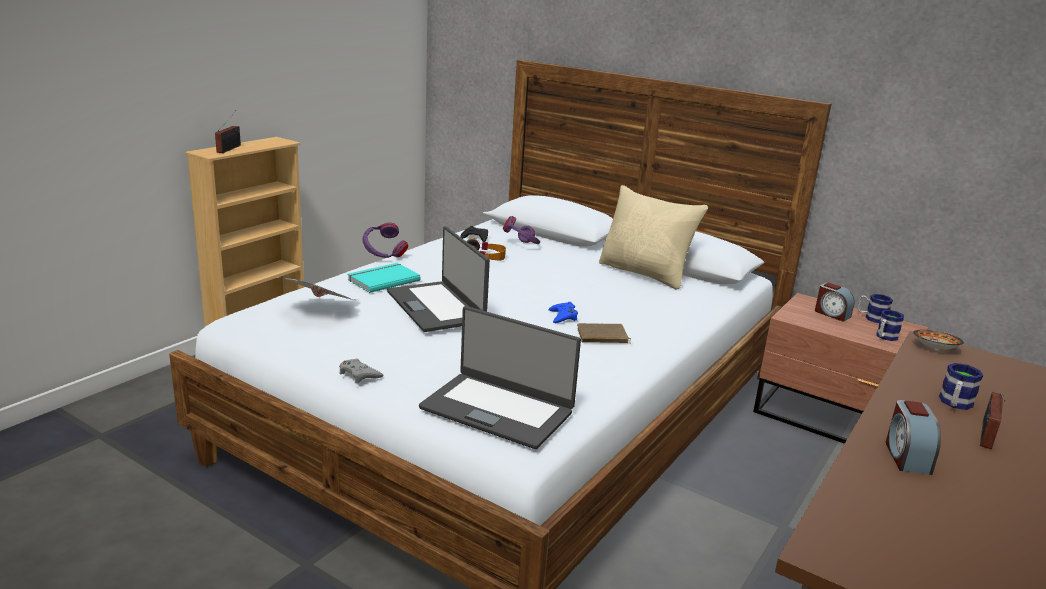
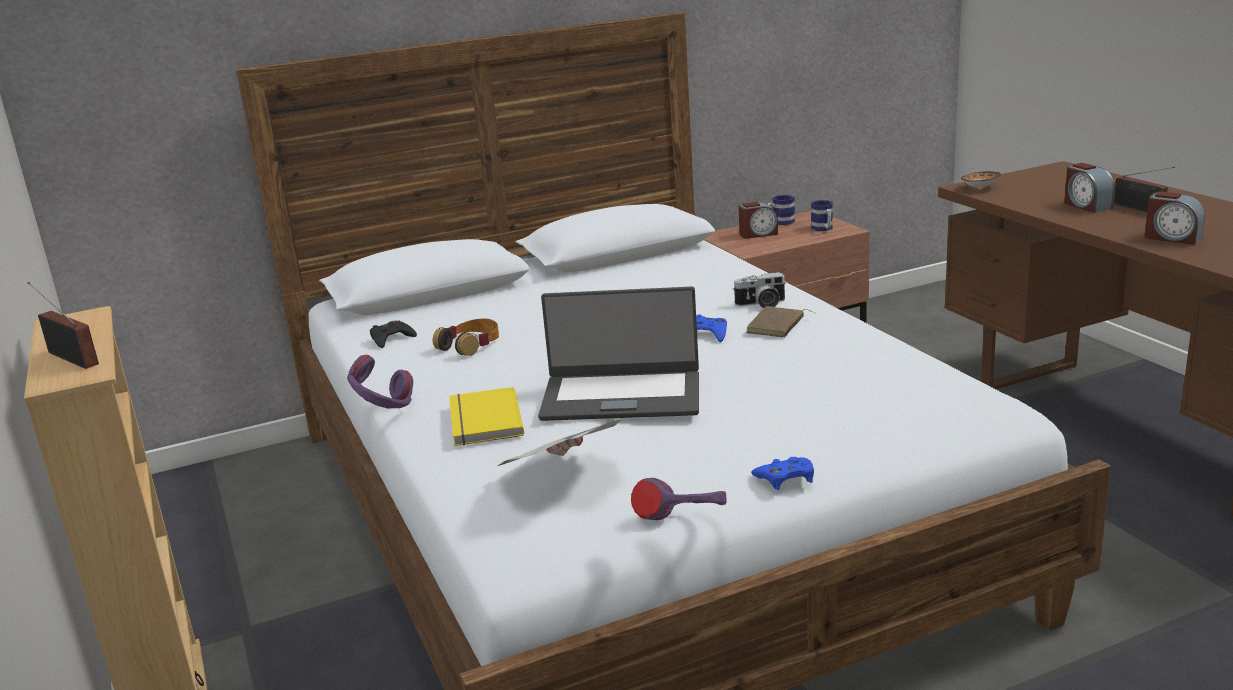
camera: 55 degrees left, 0 degrees up
(359, 375) = (786, 478): grey game controller -> blue game controller
(382, 279) = (482, 420): turquoise book -> yellow book
(498, 409) = (926, 408): laptop -> none
(522, 246) = (460, 317): purple headphones -> purple headphones (681, 528)
(637, 326) = (761, 304): none -> camera
(645, 273) = (622, 273): beige pillow -> none
(954, 404) = (1086, 205): mug -> alarm clock

